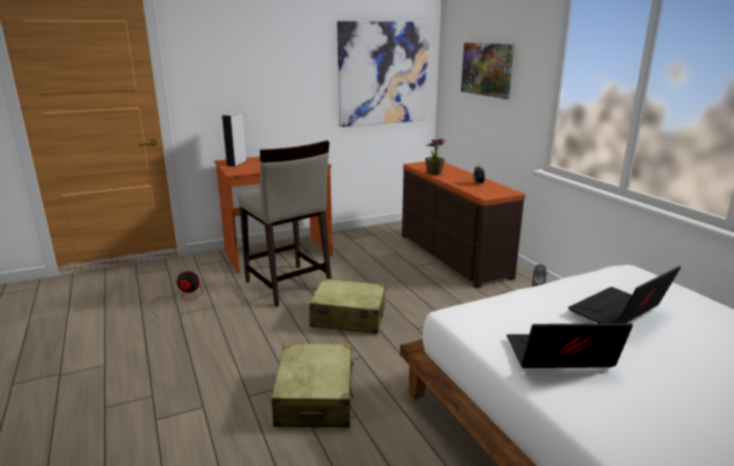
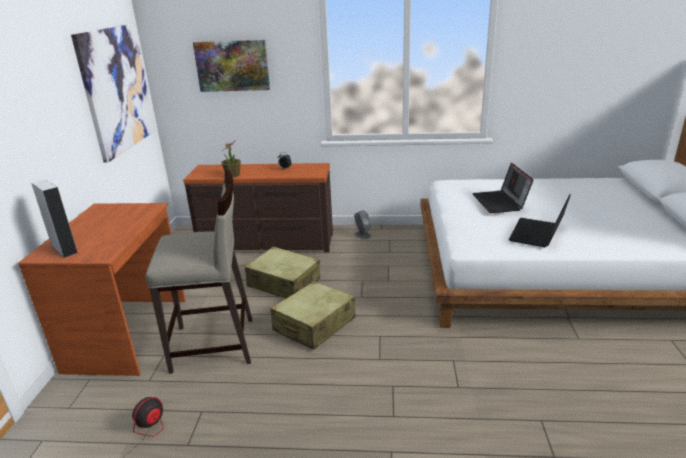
camera: 60 degrees left, 5 degrees up
(315, 398) = (420, 375): beige suitcase -> beige suitcase (284, 283)

